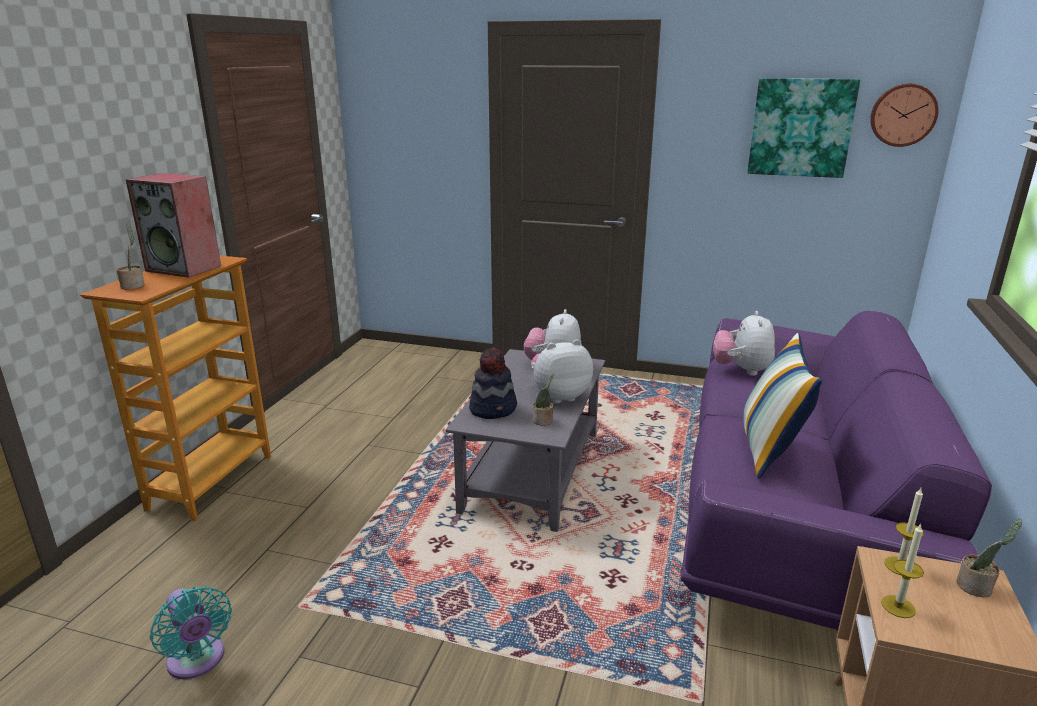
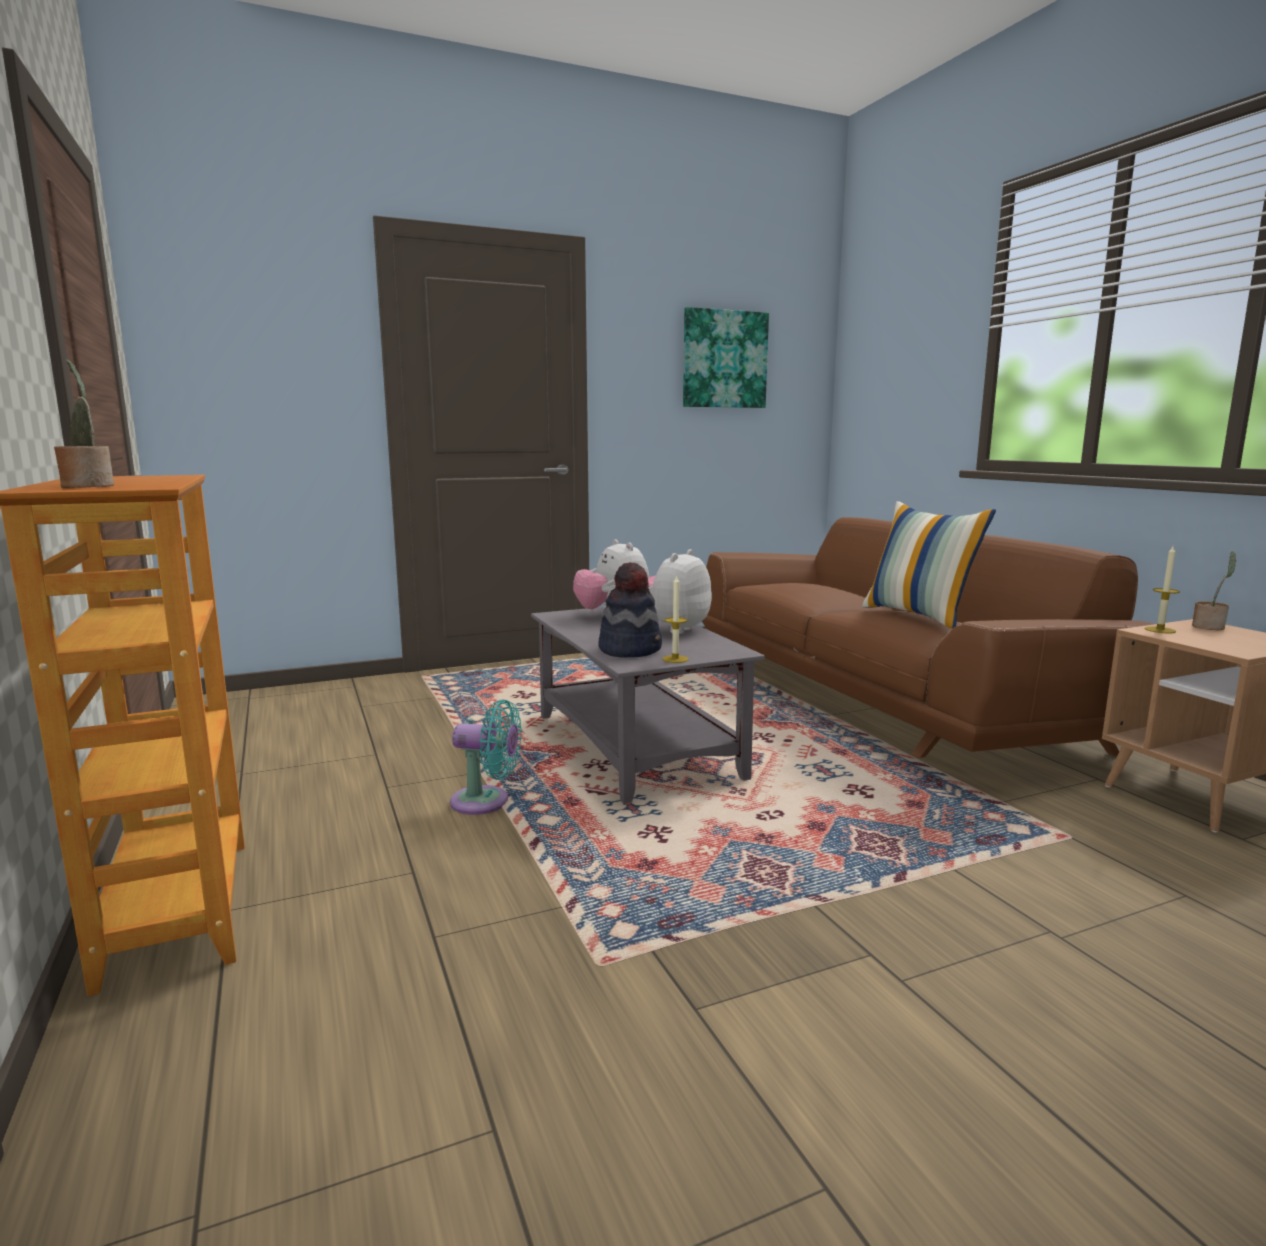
camera: 40 degrees left, 10 degrees down
(185, 268) = (124, 479): speaker -> none
(197, 661) = (565, 1102): turquoise fan -> turquoise fan (486, 802)
(543, 421) = (702, 645): potted plant -> none
(742, 370) = (783, 584): plush toy -> none
(792, 509) = (886, 702): purple sofa -> brown sofa
(898, 606) = (1212, 644): candle -> candle (675, 659)
(903, 115) = (800, 348): wall clock -> none

